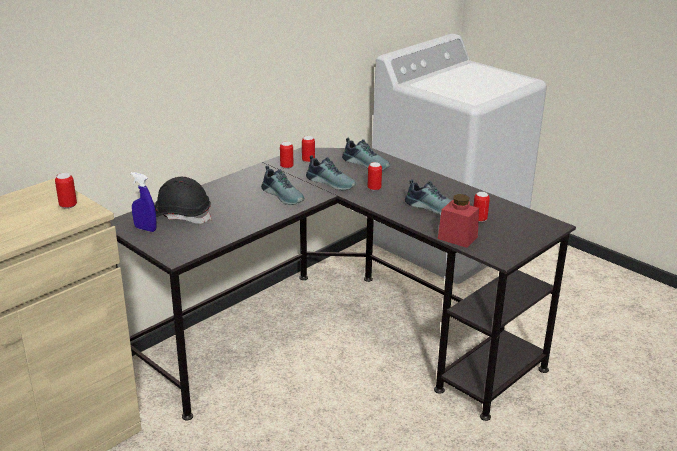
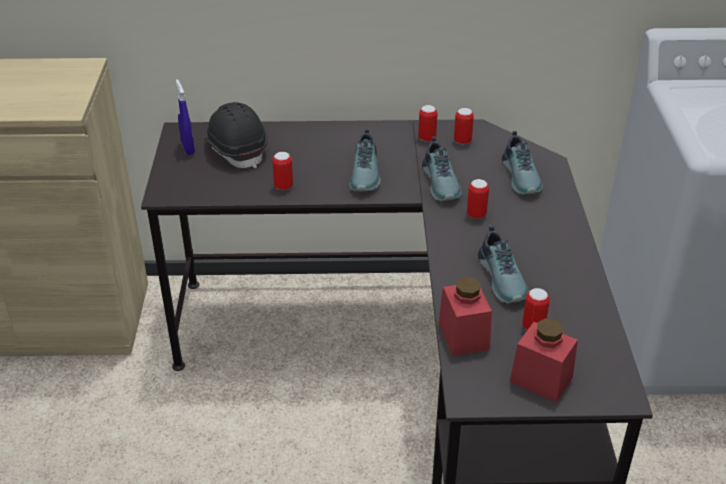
camera: 45 degrees right, 10 degrees up
(68, 206) = (63, 94): can -> can (283, 186)
(516, 236) = (541, 379): none -> red jar

